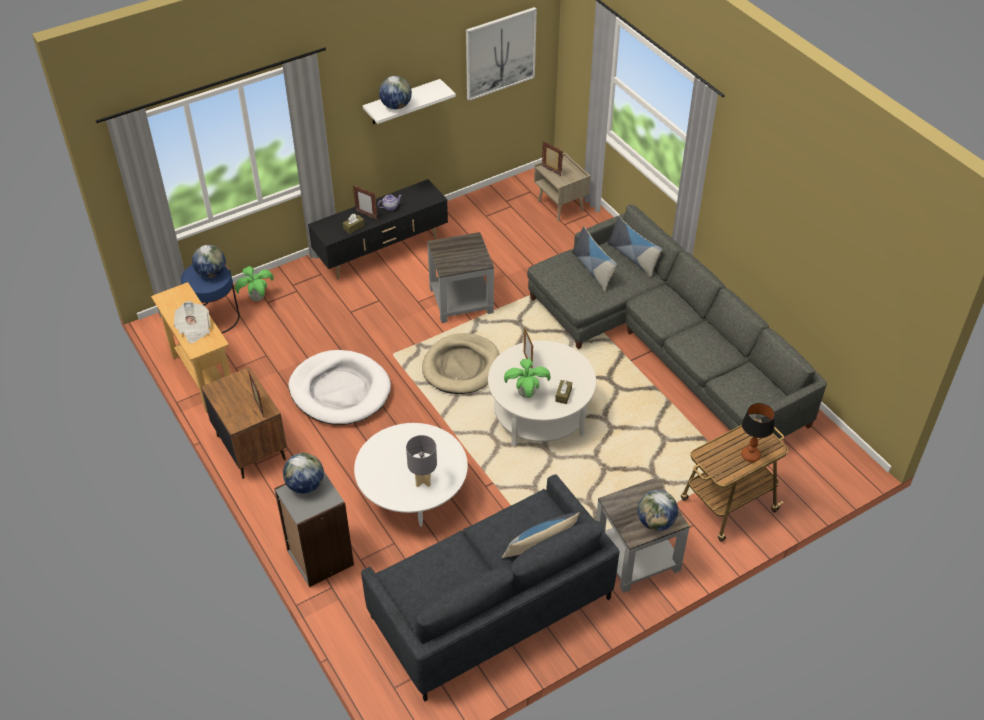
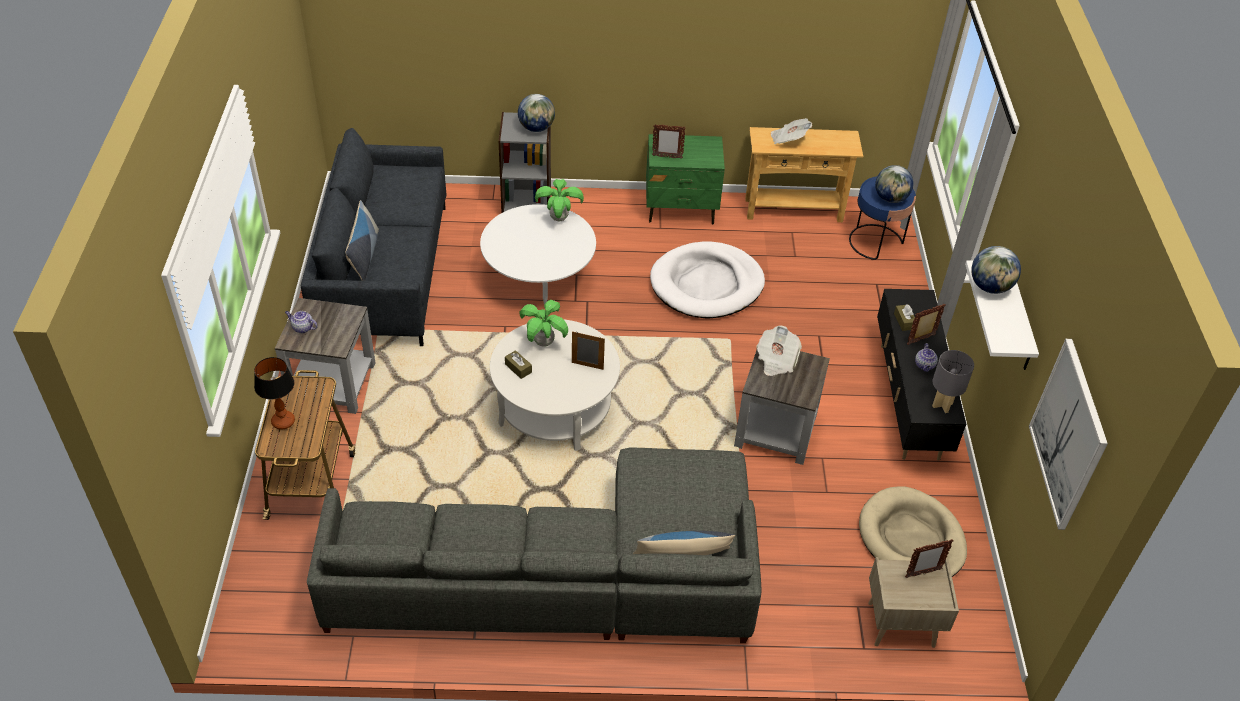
camera: 120 degrees right, 0 degrees up
(251, 447) = (681, 209): brown nightstand -> green nightstand
(257, 298) = (888, 279): potted plant -> potted plant (559, 218)
(423, 481) = (512, 239): grey table lamp -> grey table lamp (942, 405)
(451, 262) = (776, 360): none -> newspaper
(461, 367) = (670, 381): beige dog bed -> beige dog bed (911, 538)
(593, 269) = (688, 502): pillow -> none
(656, 522) = (302, 328): globe -> teapot

